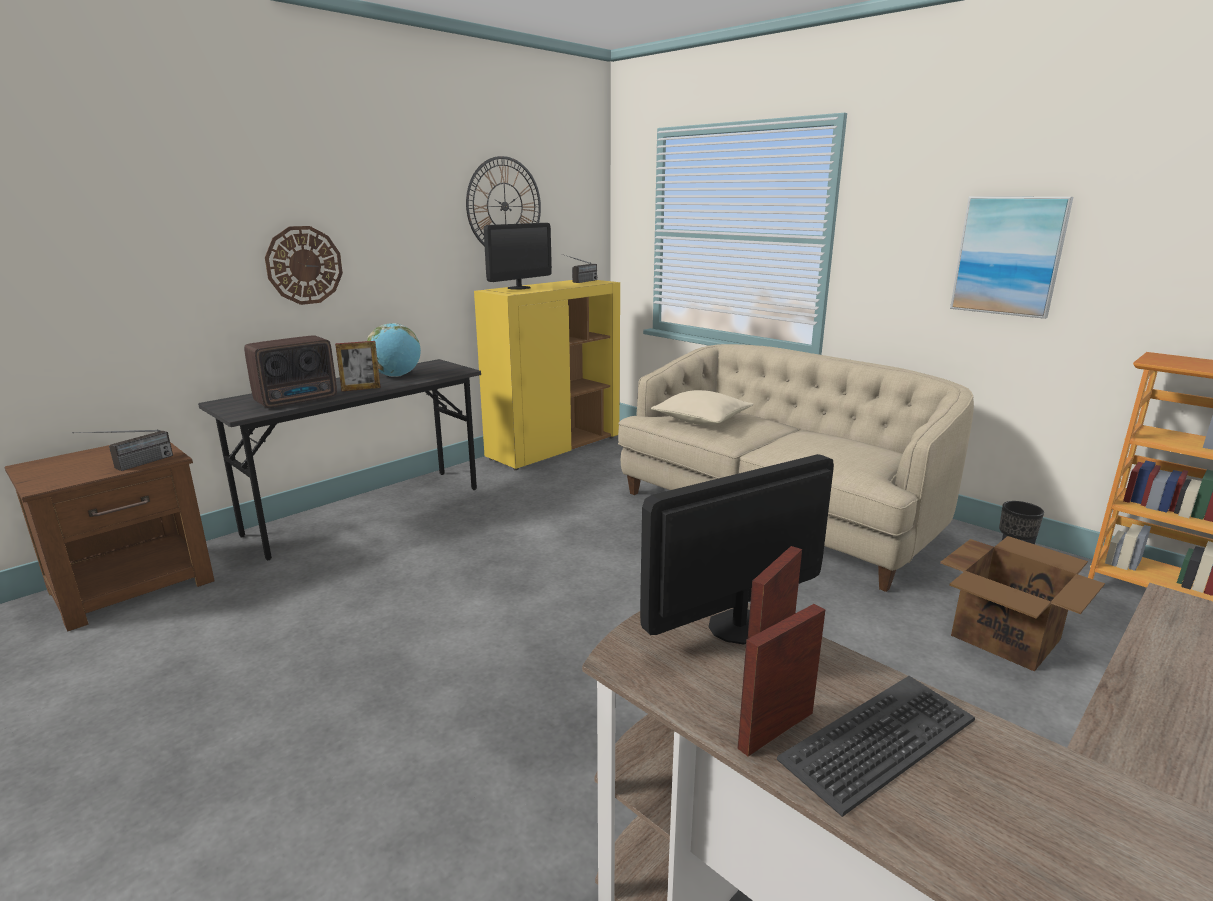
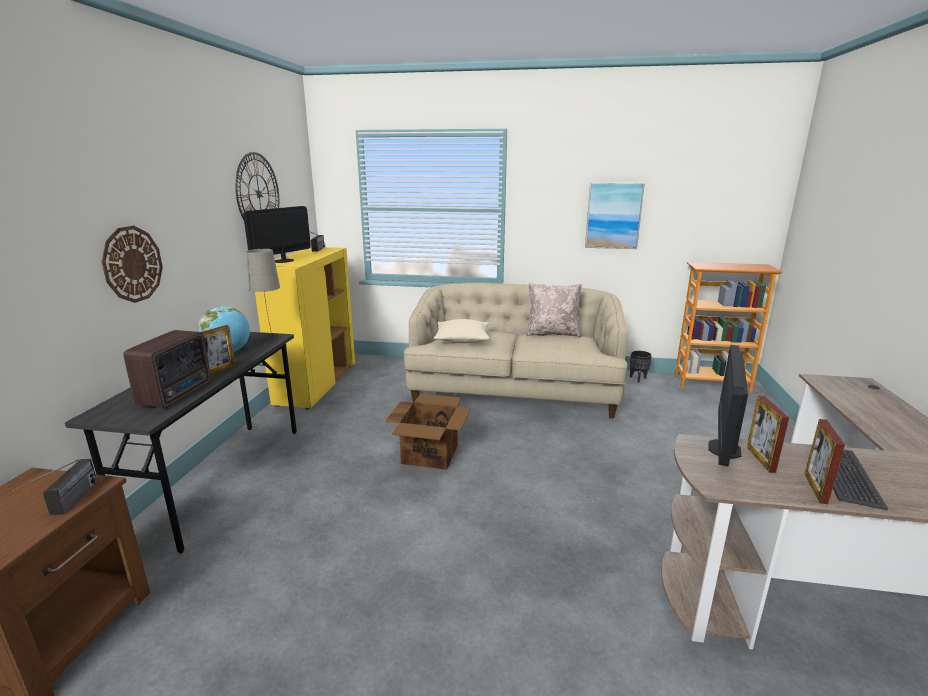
camera: 35 degrees left, 0 degrees up
(454, 371) = (271, 338): none -> beige table lamp
(519, 288) = (283, 261): monitor -> monitor turned 150 degrees counterclockwise
(846, 438) = (552, 333): none -> beige pillow
(1006, 637) = (681, 423): cardboard box -> cardboard box (430, 454)

